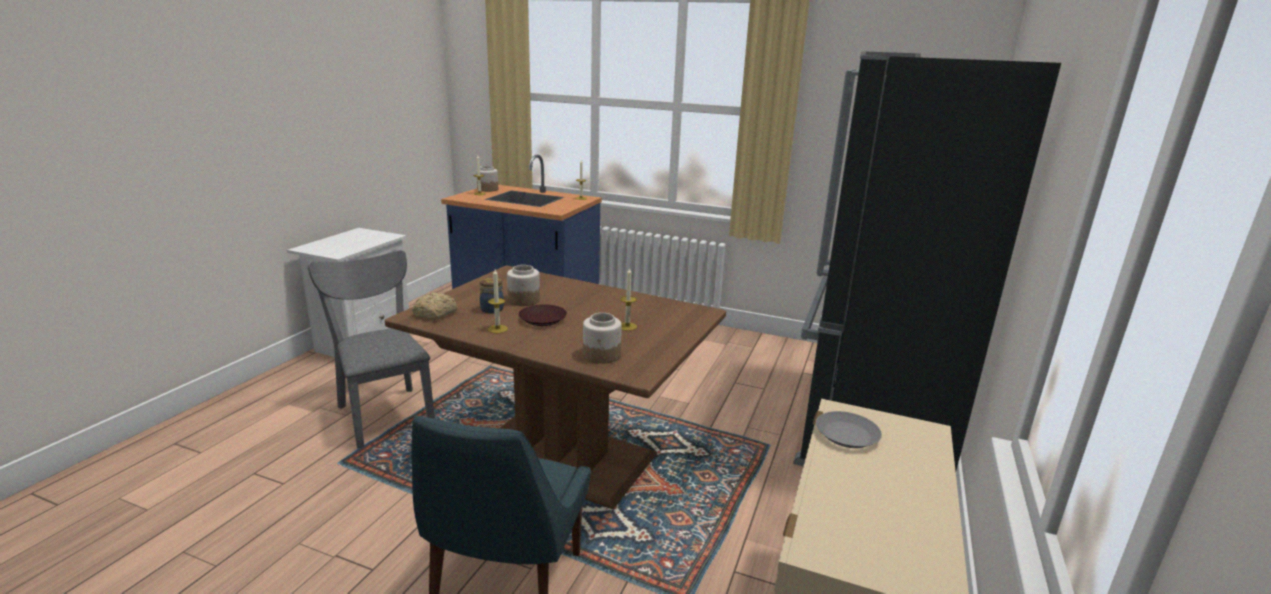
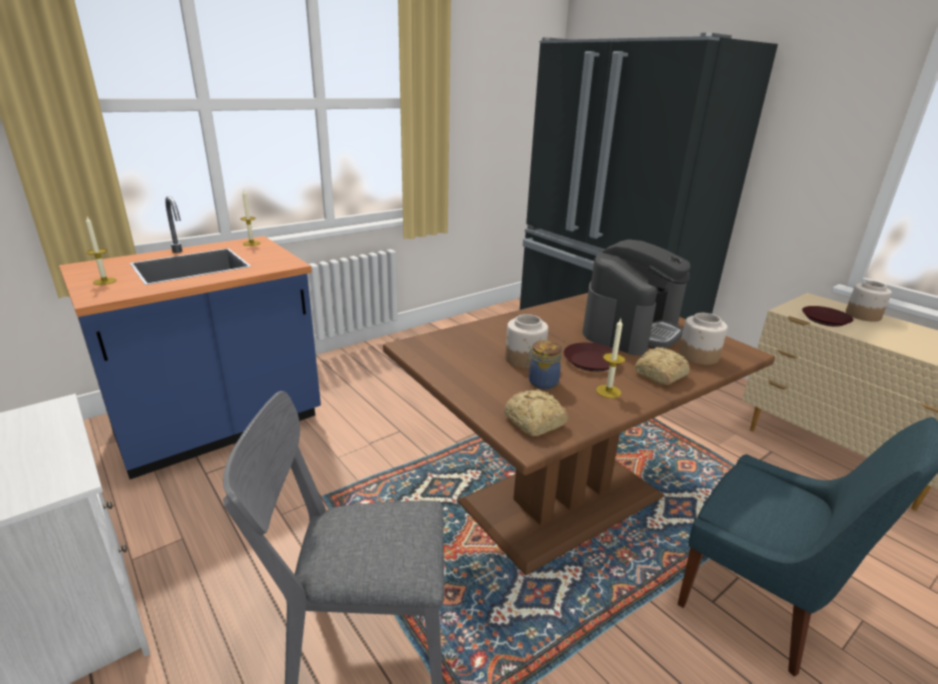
camera: 60 degrees left, 5 degrees up
(487, 189) = (90, 273): jar -> jar (862, 315)
(544, 343) = (659, 375): none -> bread
(627, 326) = (631, 329): candle -> coffee machine
(847, 435) = (825, 320): grey plate -> brown plate

